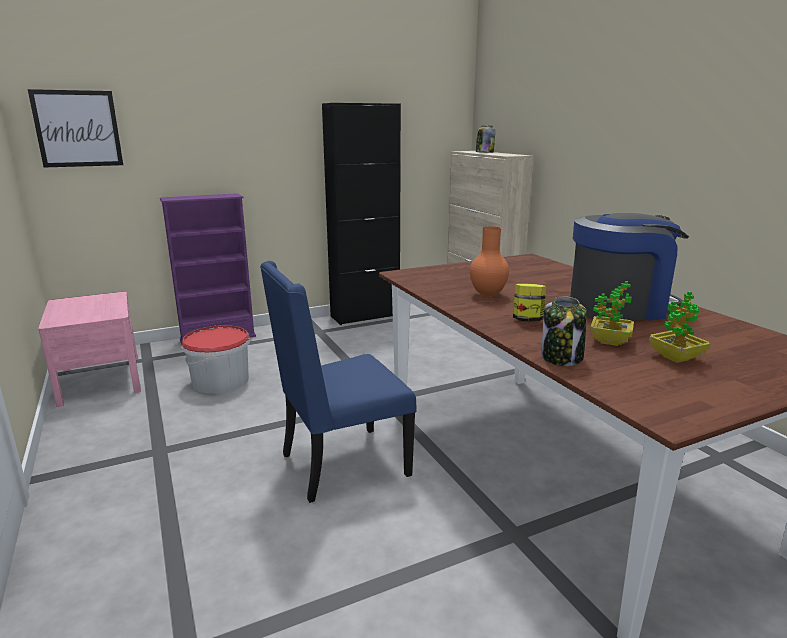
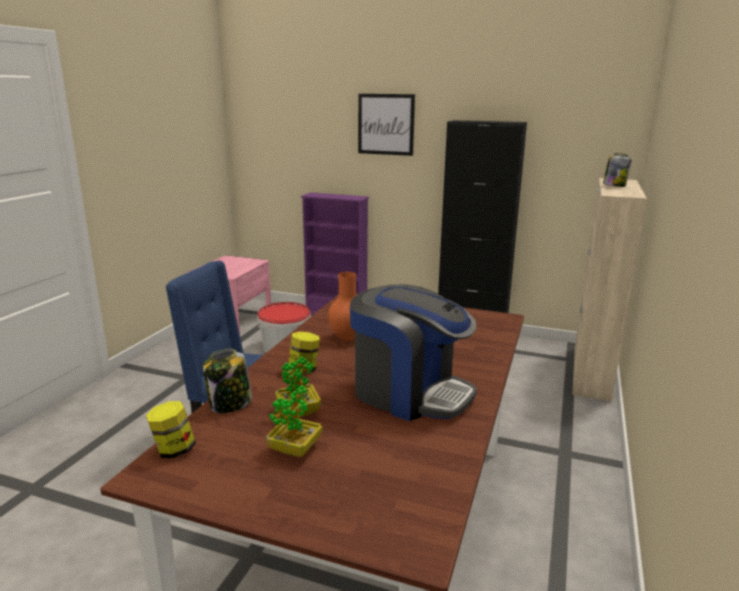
camera: 45 degrees right, 0 degrees up
(77, 129) = (265, 136): picture -> picture (386, 124)
(631, 397) = (173, 450): none -> jar

